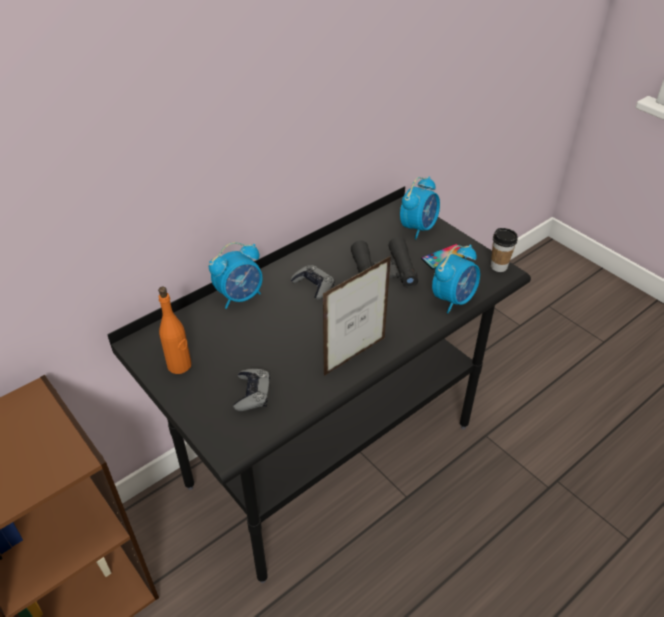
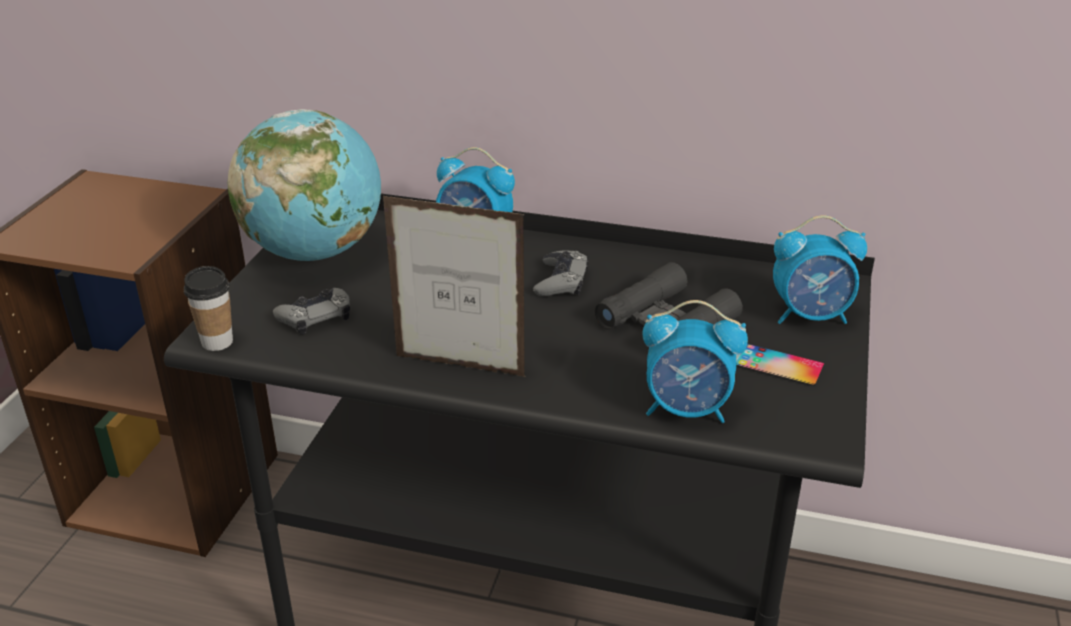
camera: 55 degrees right, 10 degrees down
(179, 365) = (314, 252): orange bottle -> globe
(499, 266) = (833, 428): cup -> cup (217, 342)

